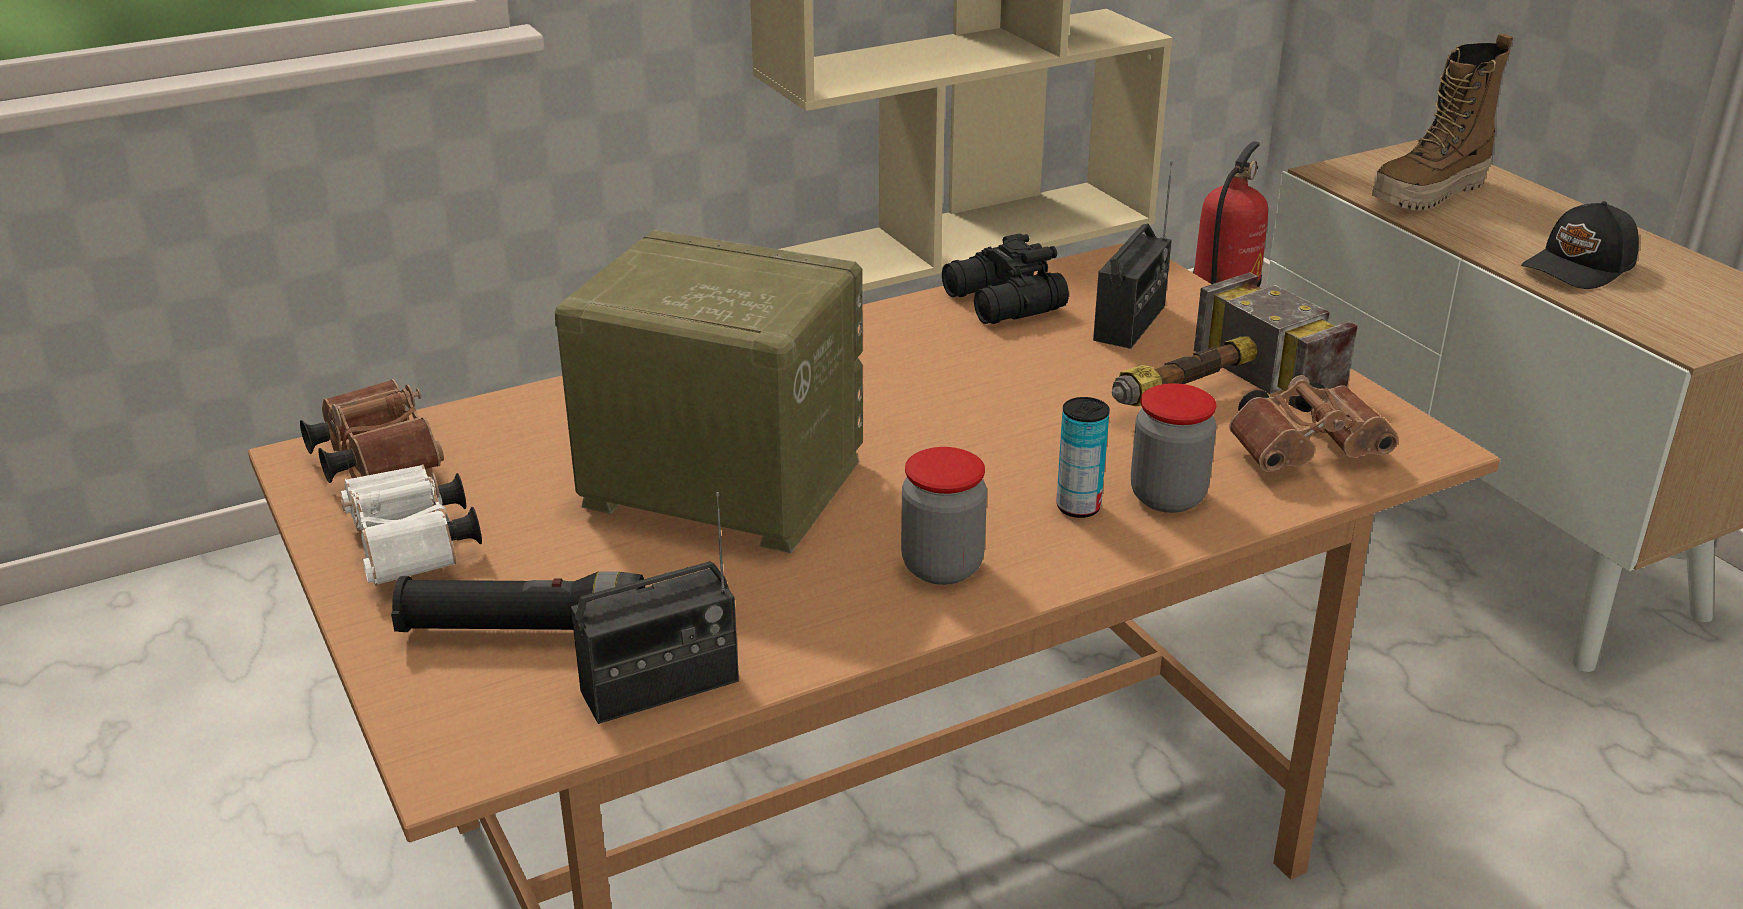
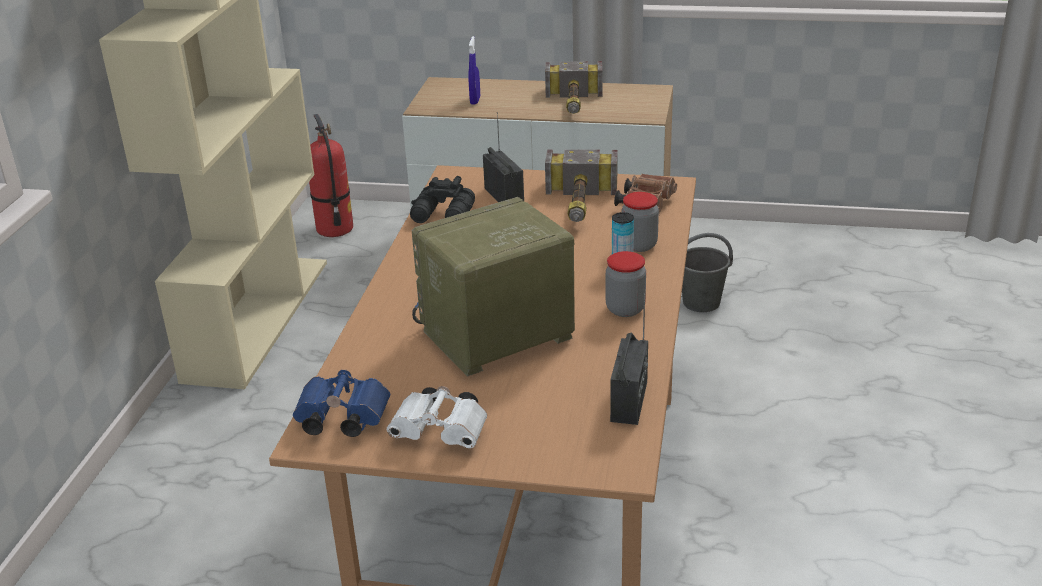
camera: 50 degrees left, 0 degrees up
(375, 458) = (339, 420): brown binoculars -> blue binoculars
(524, 632) = (549, 422): black flashlight -> none
(1429, 195) = (475, 100): boot -> blue spray bottle
(1580, 268) = (573, 105): black cap -> hammer
(1620, 771) = (702, 302): none -> grey bucket

